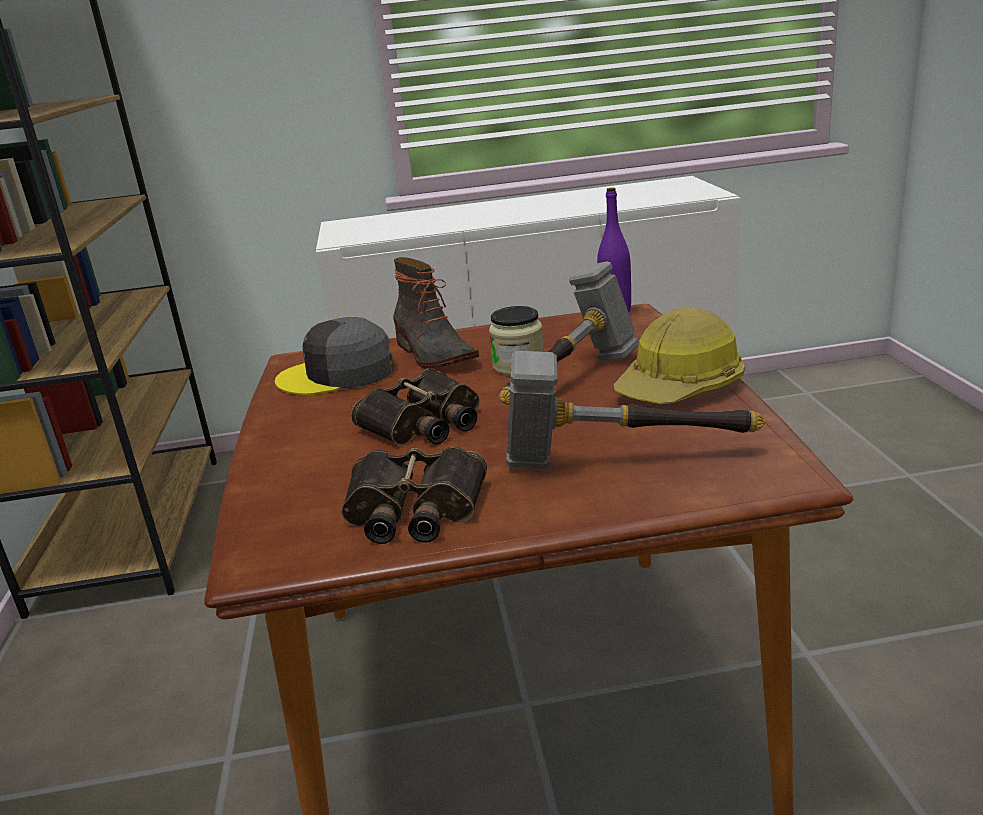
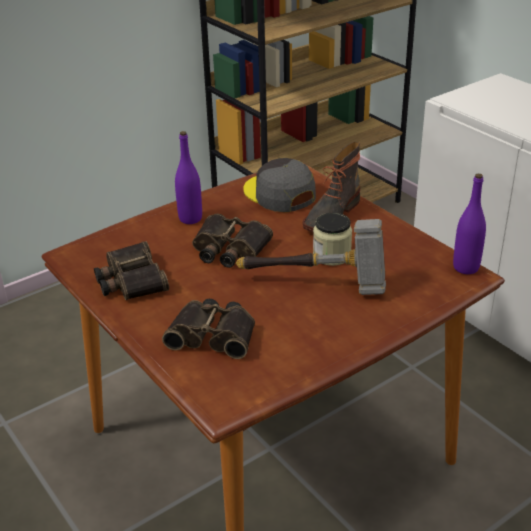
camera: 60 degrees right, 10 degrees up
(307, 440) = (190, 218): none -> purple bottle
(622, 461) = (214, 334): hammer -> binoculars
(680, 387) = (336, 332): hard hat -> none

